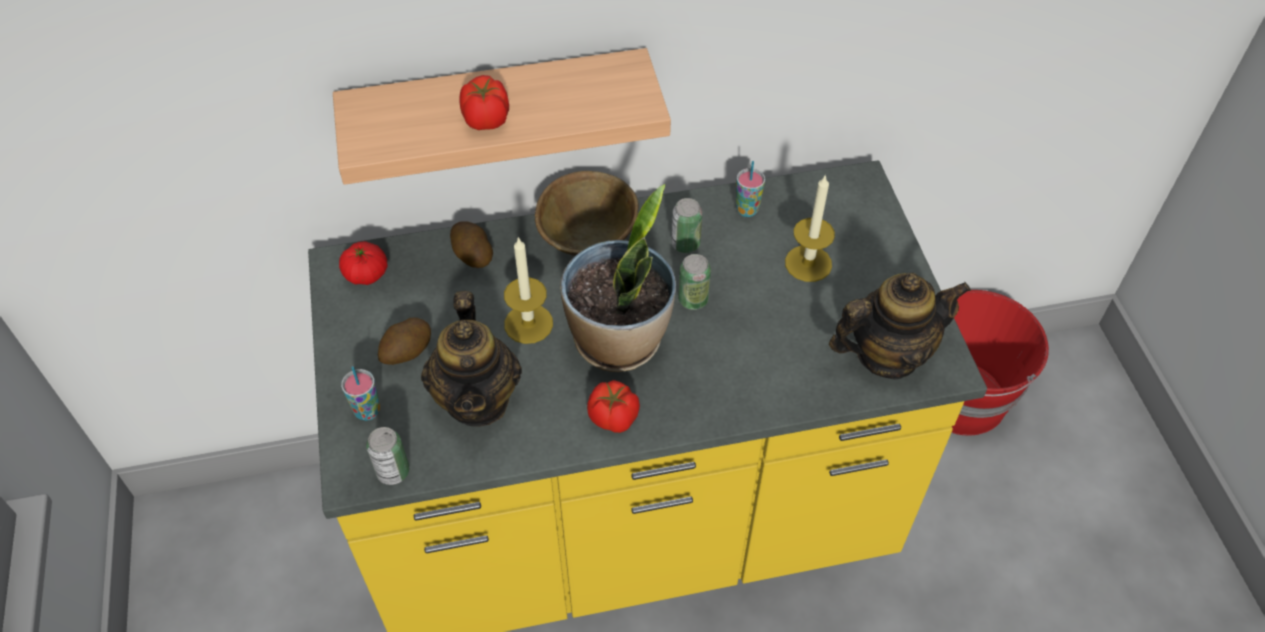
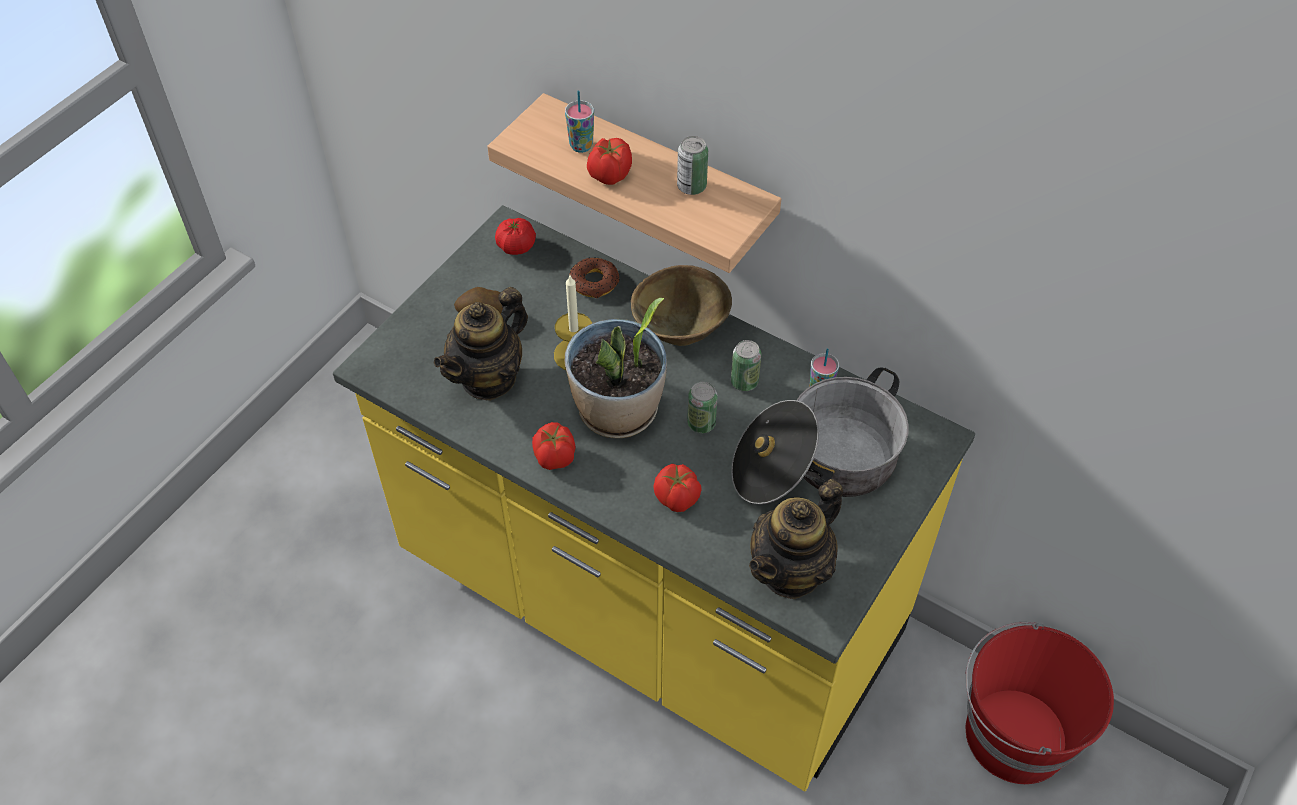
camera: 45 degrees right, 0 degrees up
(367, 411) = (420, 333): cup -> cup (581, 146)
(393, 472) = (392, 381): can -> can (691, 186)
(472, 254) = (594, 282): potato -> donut
(745, 370) = (677, 498): none -> tomato
(808, 263) = (816, 463): candle -> cooking pot
(887, 354) = (791, 571): teapot -> teapot turned 105 degrees clockwise

